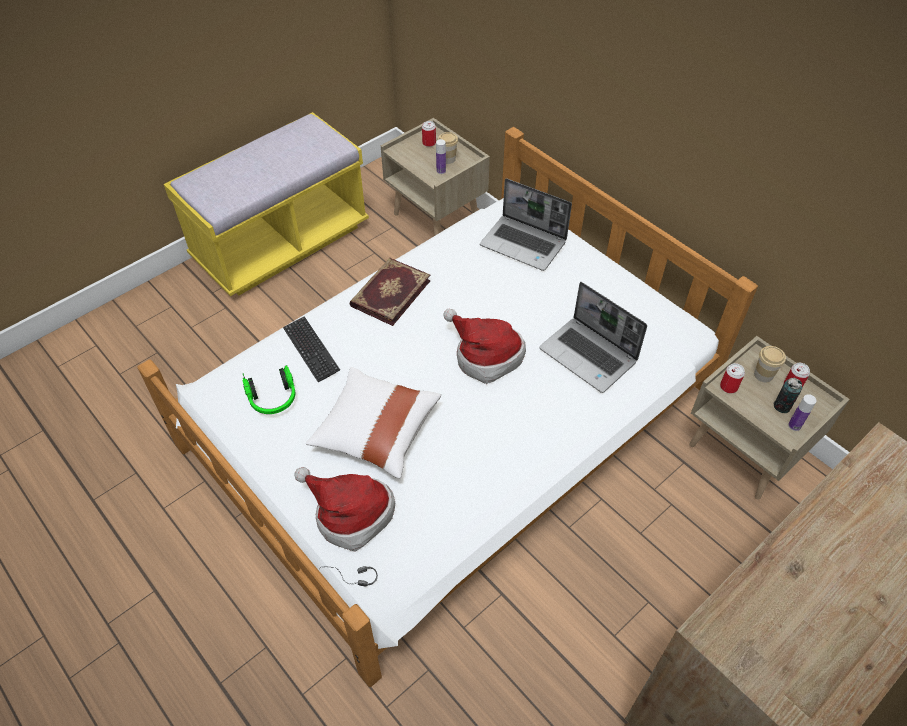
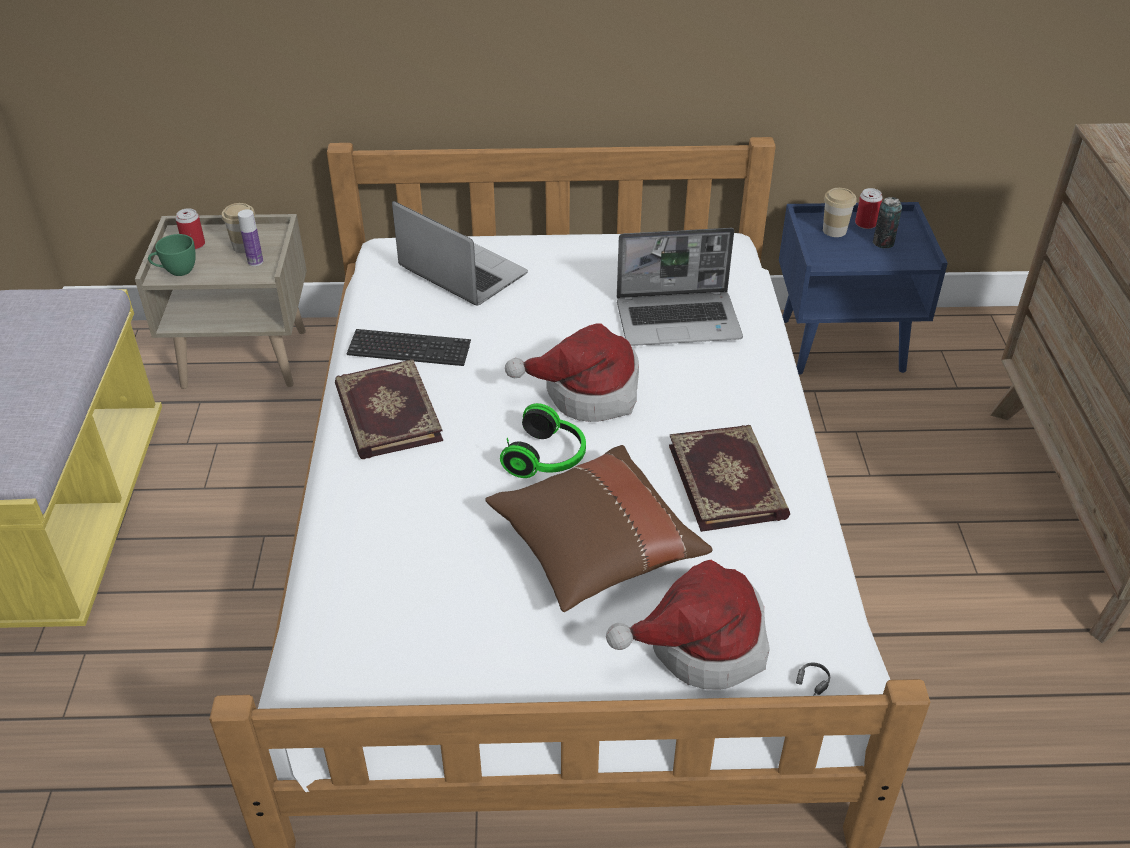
camera: 50 degrees left, 10 degrees down
(273, 400) = (424, 622): headphones -> headphones (548, 458)
(311, 350) = (385, 536): keyboard -> keyboard (409, 350)
(376, 431) = (595, 548): white pillow -> brown pillow
(404, 153) = (176, 271): none -> green cup
(478, 457) = (729, 481): none -> book
(524, 244) = (460, 272): laptop -> laptop turned 120 degrees counterclockwise
(728, 387) = (826, 258): can -> none
(745, 452) = (843, 344): beige nightstand -> blue nightstand
(794, 425) = (913, 250): bottle -> none

